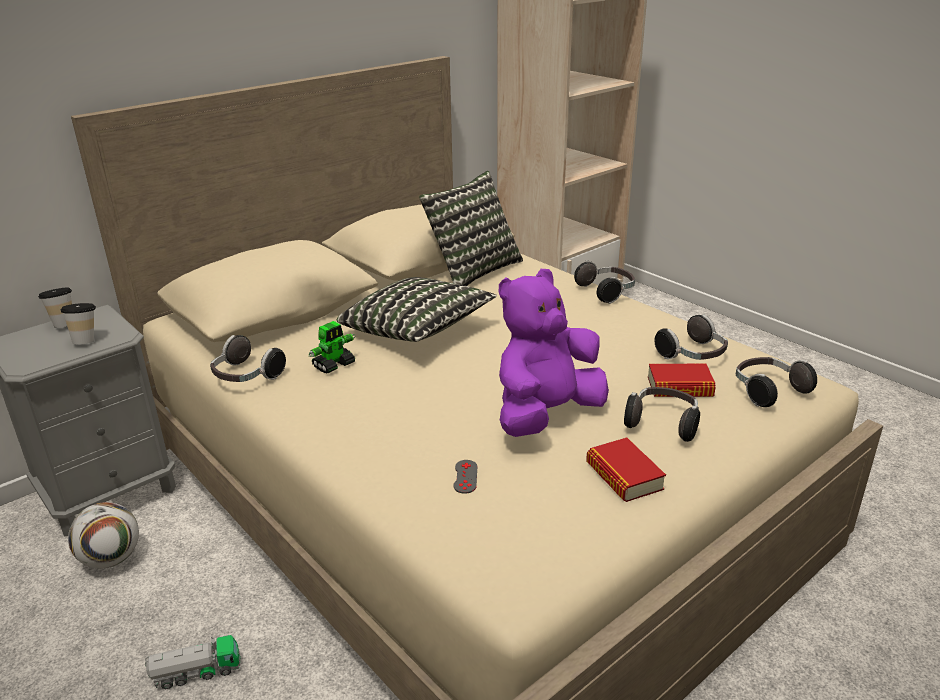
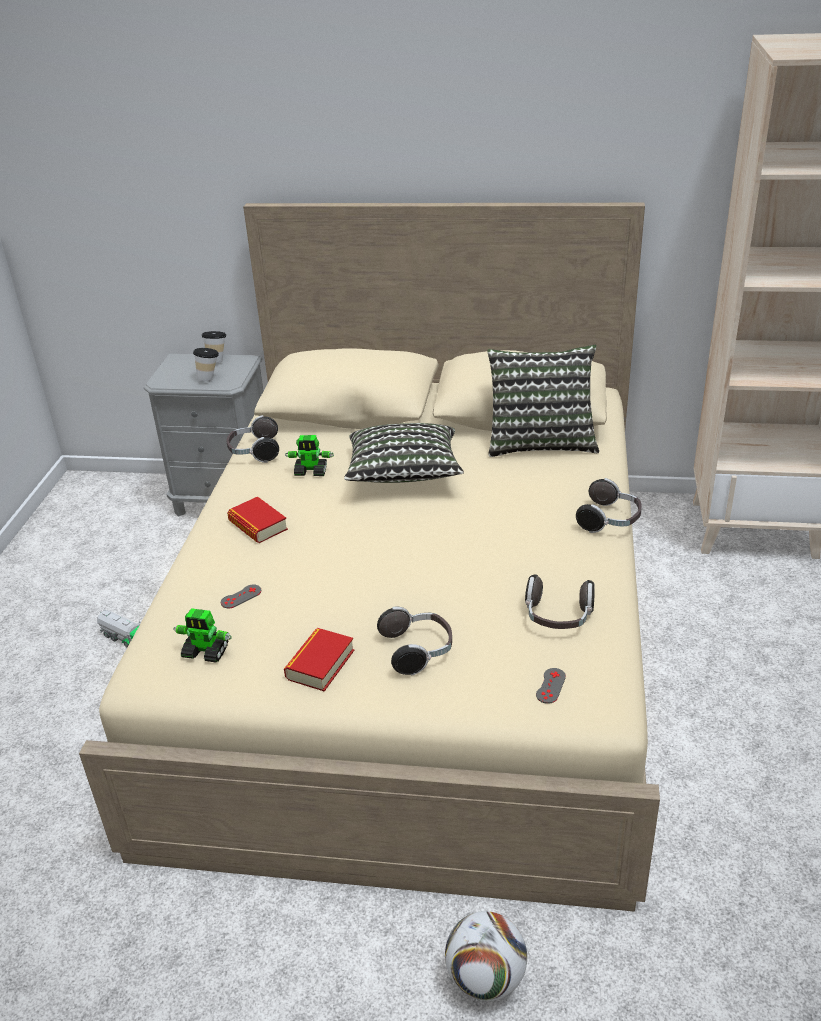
camera: 50 degrees right, 5 degrees up
(111, 559) = (176, 543): football -> football (485, 978)
(525, 532) = (206, 652): none -> toy robot
(546, 414) = (360, 590): purple plush toy -> none
(680, 387) = (490, 634): book -> book (258, 525)
(767, 391) = (550, 686): headphones -> grey game controller

